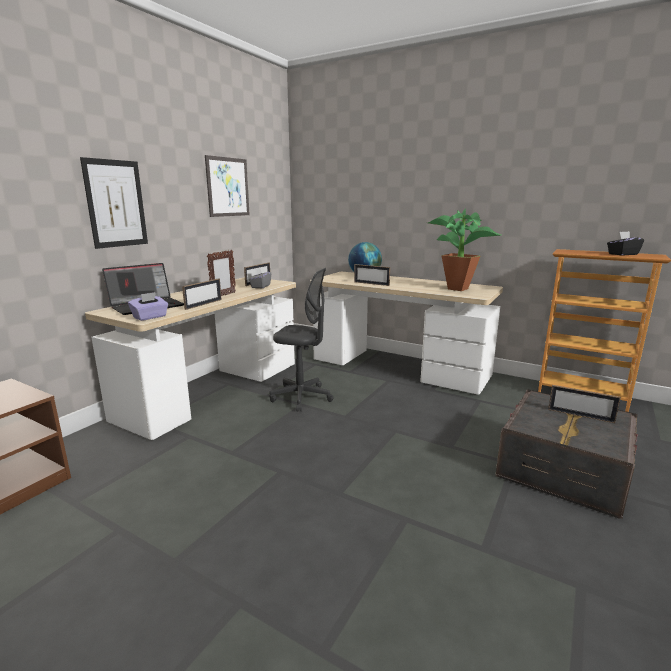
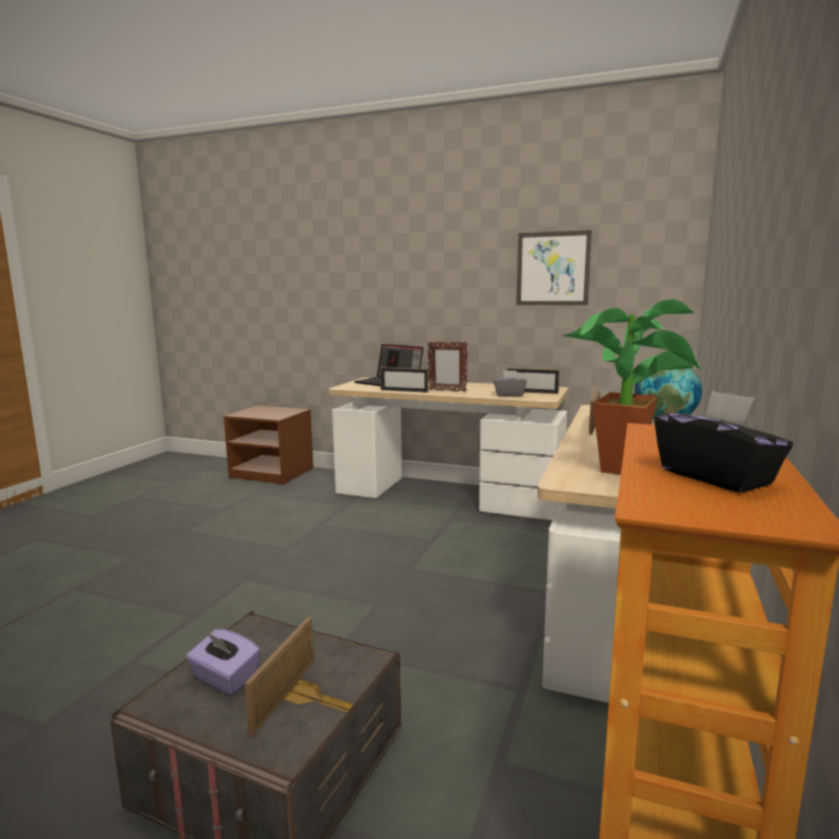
camera: 80 degrees right, 5 degrees down
(116, 204) = (406, 289): picture -> none
(150, 317) = (351, 387): purple tissue box -> purple tissue box (225, 679)
(301, 397) = (452, 538): grey office chair -> none

